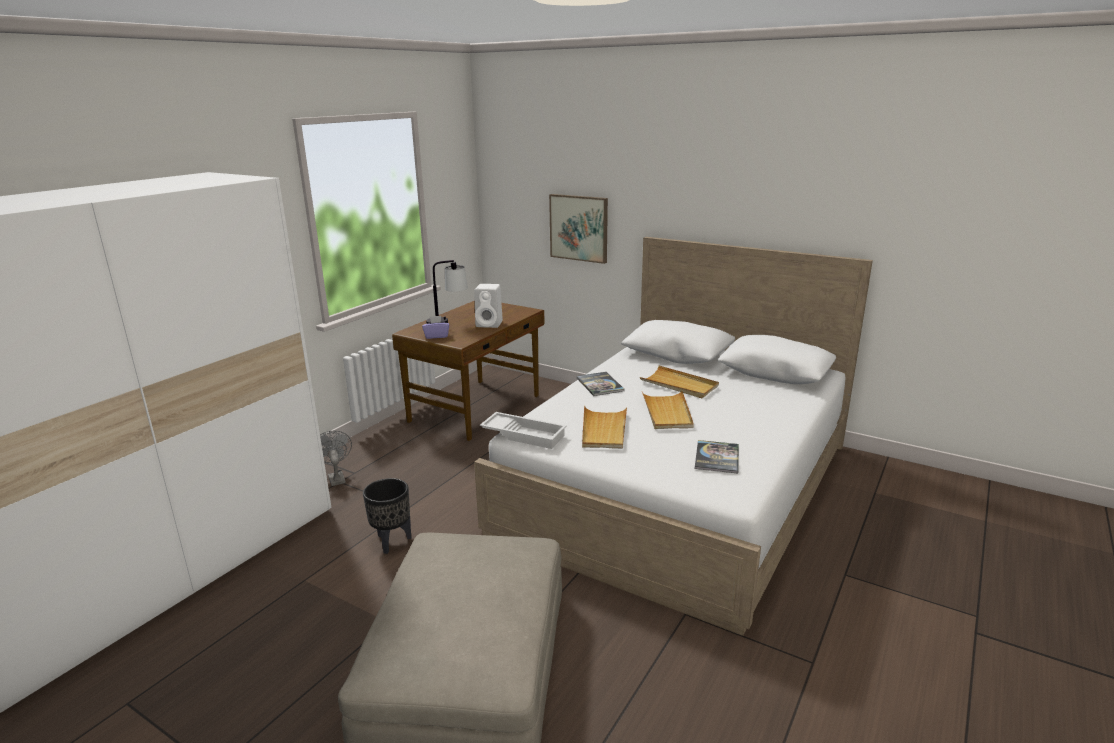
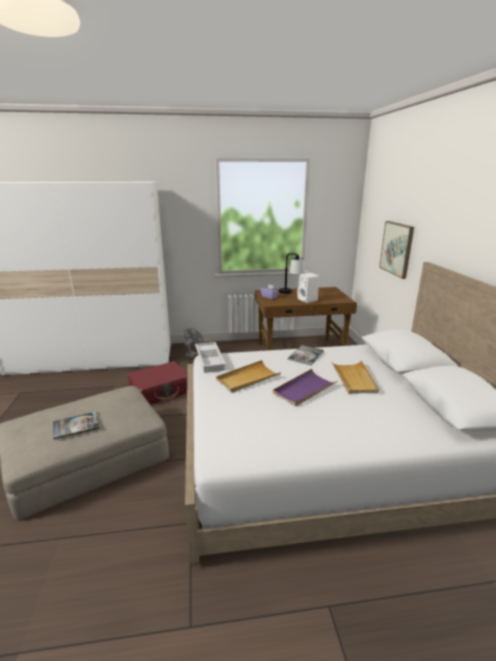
camera: 50 degrees right, 0 degrees up
(392, 541) = (160, 390): black planter -> red suitcase
(667, 412) = (304, 389): beige tray -> purple tray
(717, 457) = (265, 431): book -> book (76, 425)

